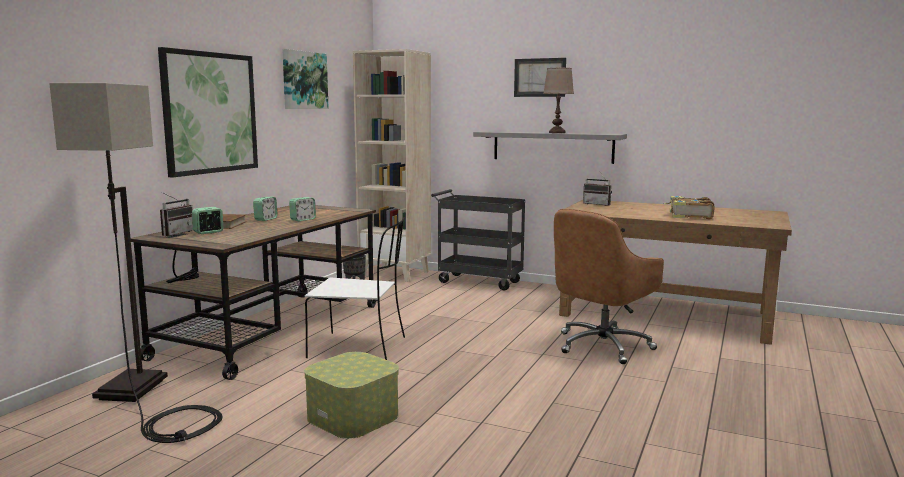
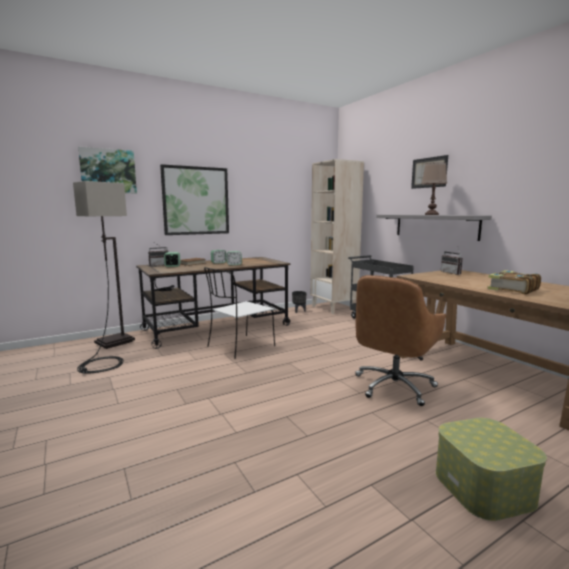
camera: 35 degrees right, 0 degrees up
(304, 80) = (271, 182): picture -> picture (108, 171)
(353, 416) = (168, 385): storage box -> storage box (484, 486)
(360, 348) = (240, 347): white chair -> white chair turned 90 degrees clockwise
(602, 346) = (393, 386): brown office chair -> brown office chair turned 45 degrees counterclockwise

